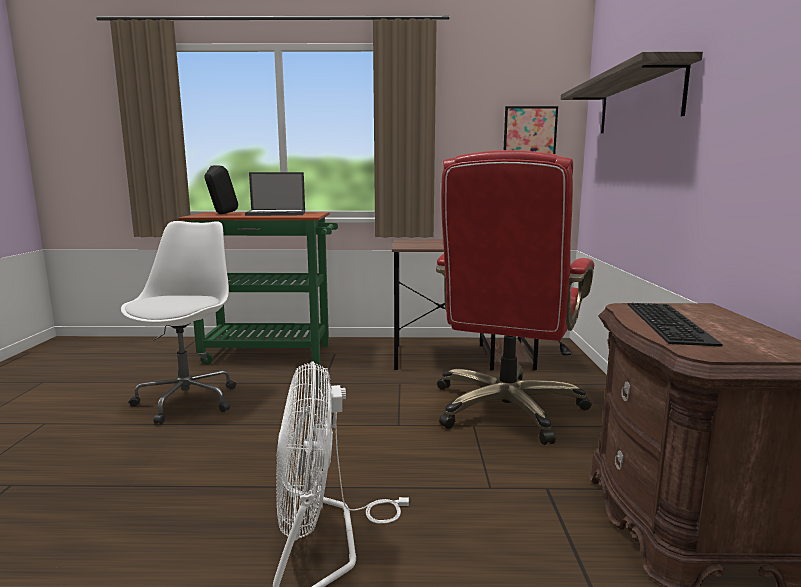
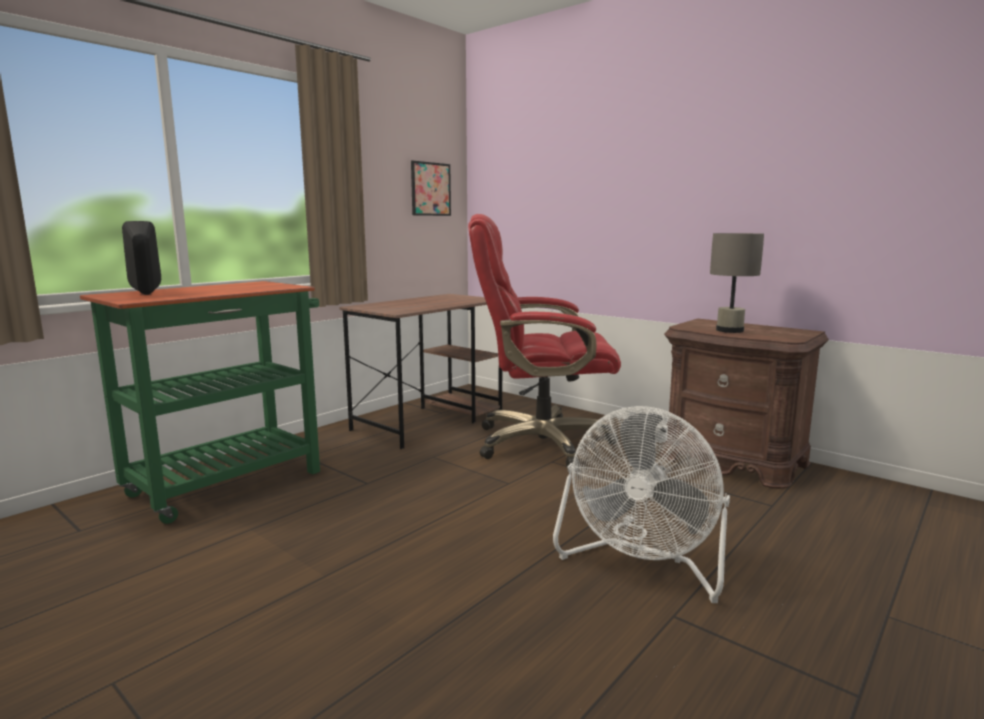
camera: 50 degrees left, 0 degrees up
(188, 400) = (262, 559): white office chair -> none
(277, 213) = (225, 287): laptop -> none
(506, 407) = (542, 442): red office chair -> red office chair turned 120 degrees clockwise
(638, 101) = (564, 171): shelf -> none
(672, 323) = (730, 330): keyboard -> grey table lamp

